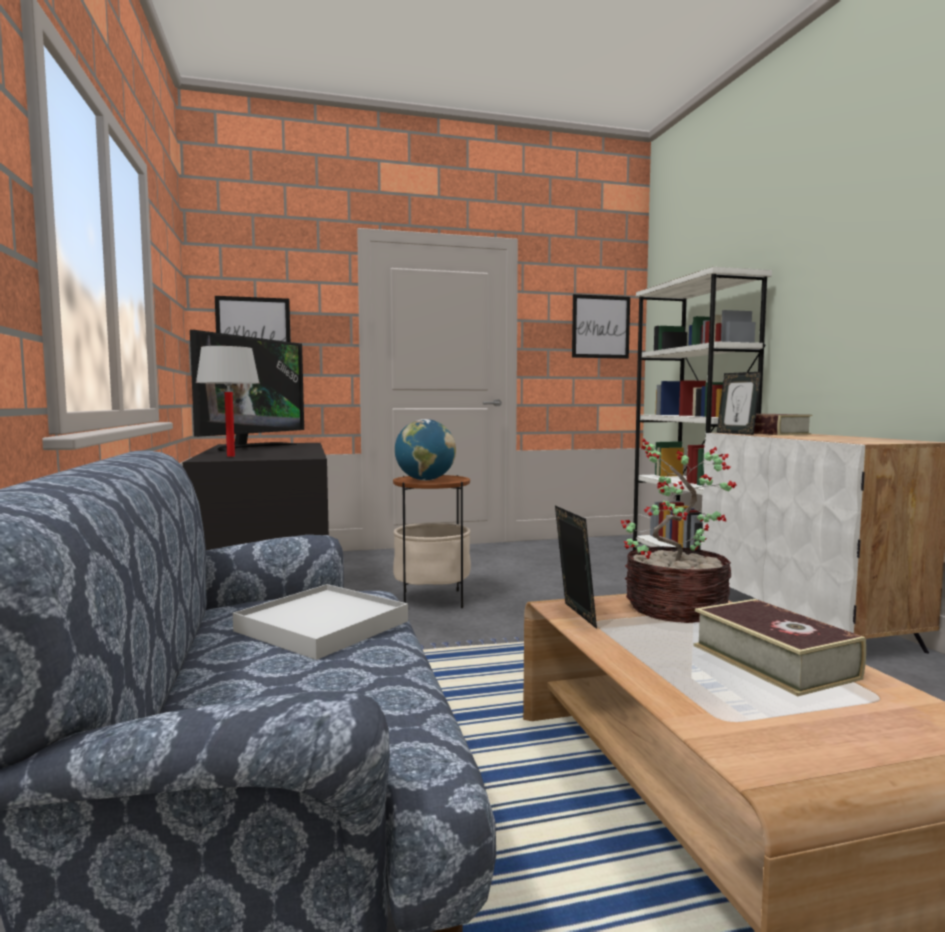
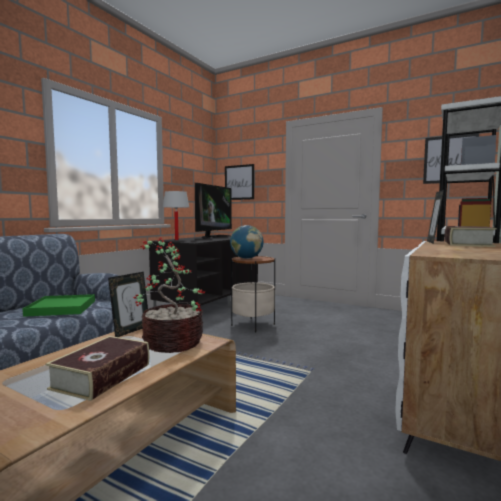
camera: 45 degrees right, 0 degrees up
(250, 447) = (212, 237): television -> television turned 45 degrees counterclockwise
(322, 626) = (61, 308): white tray -> green tray

